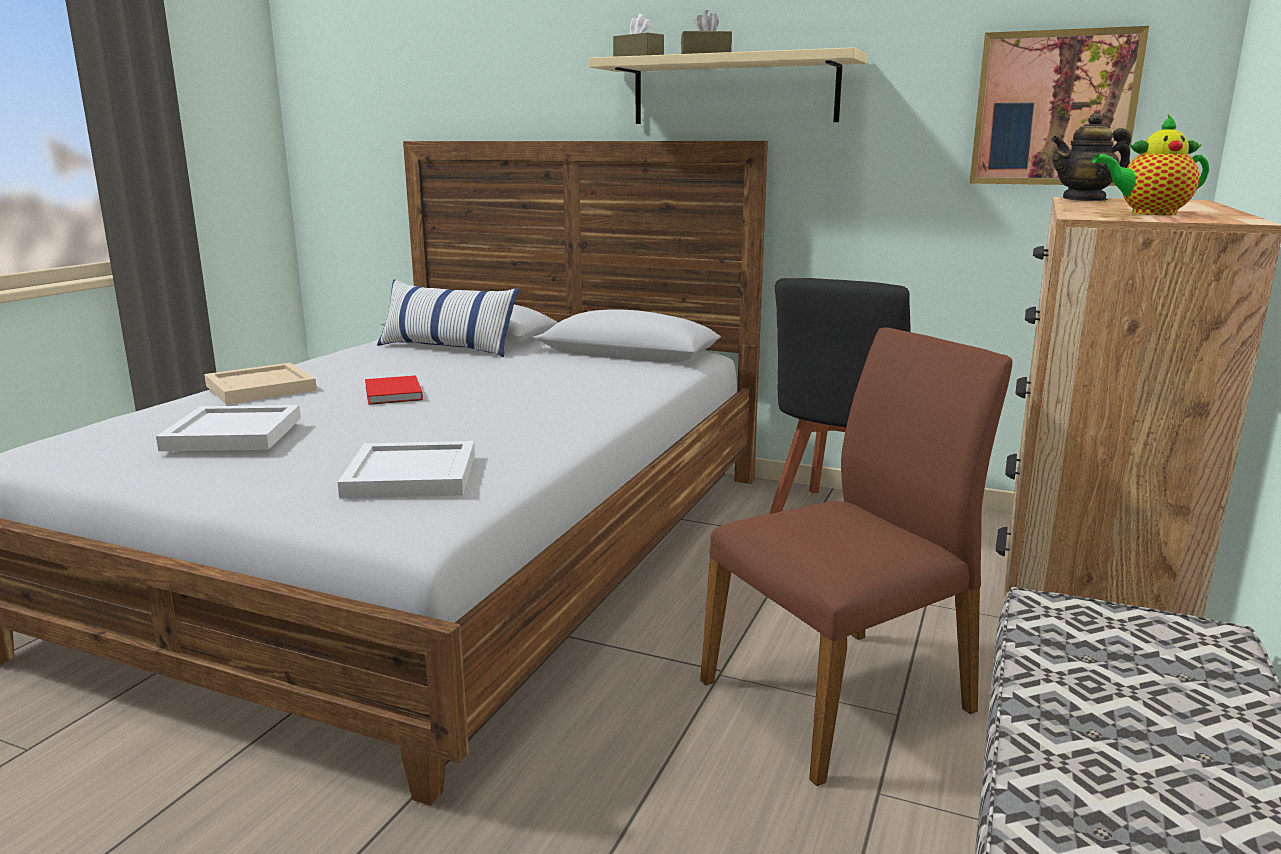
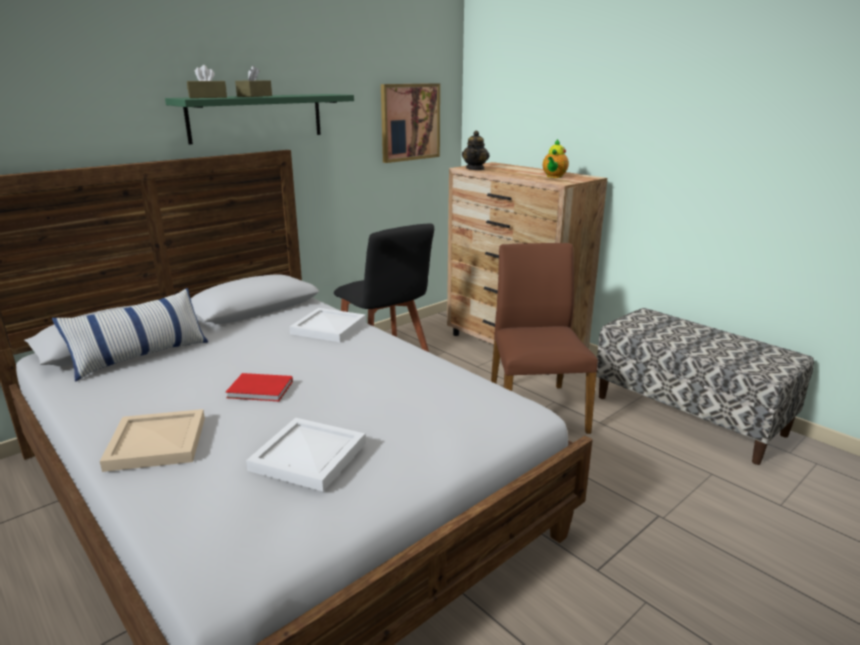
camera: 65 degrees left, 5 degrees up
(409, 476) = (454, 403): white tray -> white tray (329, 328)
(734, 91) = (256, 117): beige shelf -> green shelf

